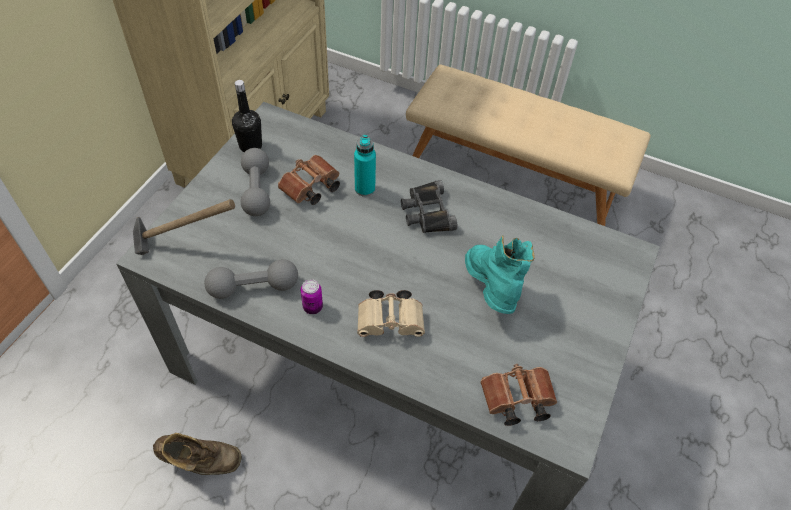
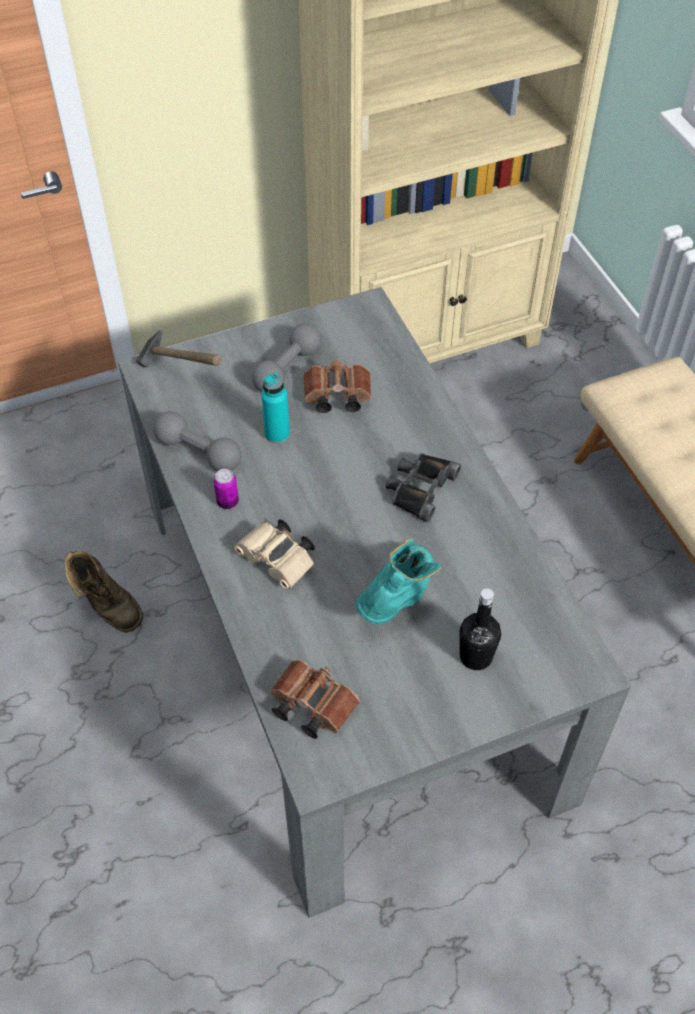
camera: 45 degrees right, 0 degrees up
(250, 146) = (324, 324): black bottle -> black bottle (475, 656)
(365, 189) = (385, 428): turquoise bottle -> turquoise bottle (277, 434)

